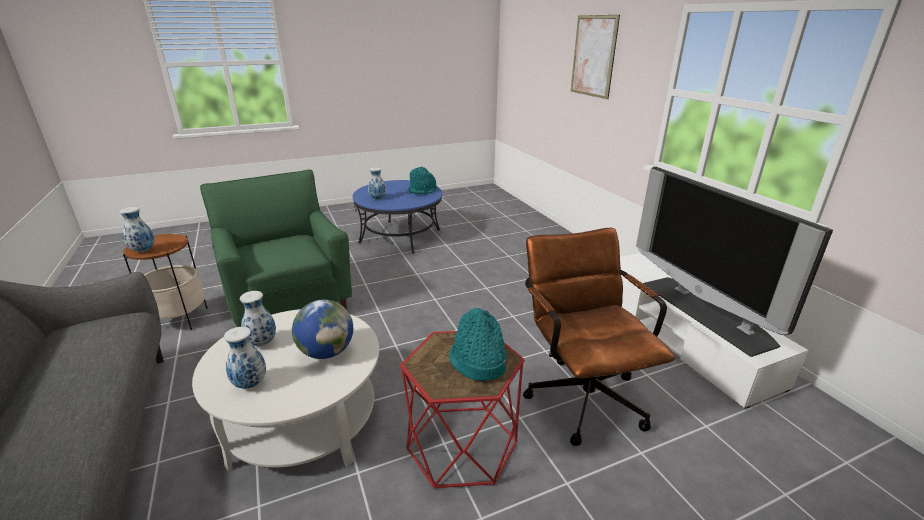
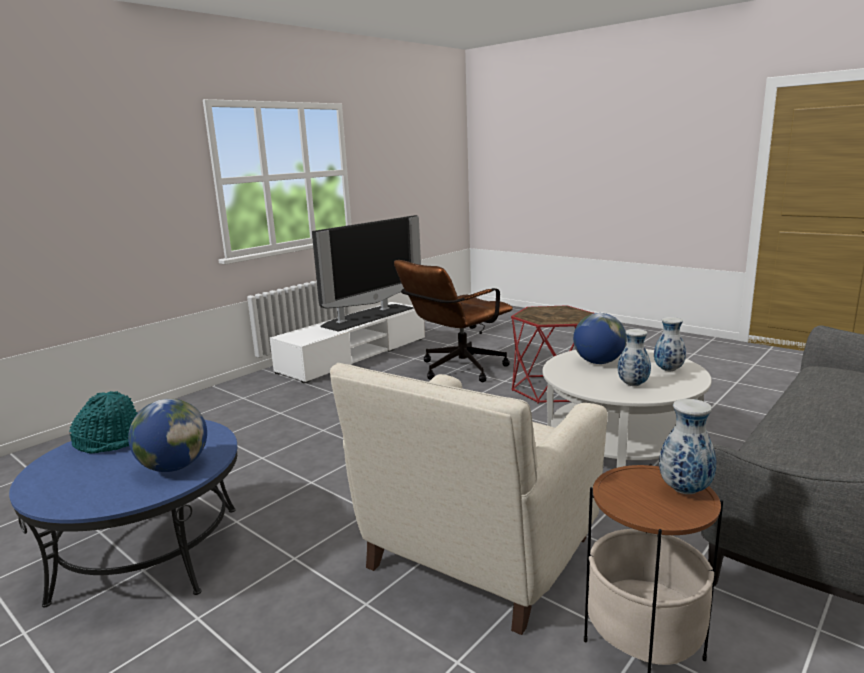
camera: 115 degrees left, 10 degrees down
(289, 301) = (475, 555): green armchair -> beige armchair
(378, 198) = (174, 467): vase -> globe
(477, 361) = (547, 312): turquoise hat -> none
(593, 56) = (74, 161): picture -> none

